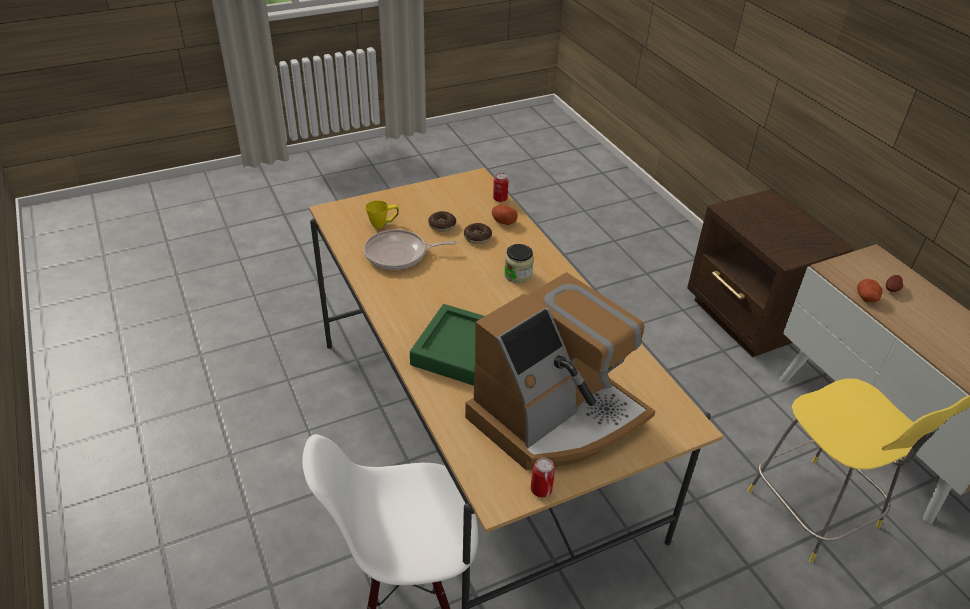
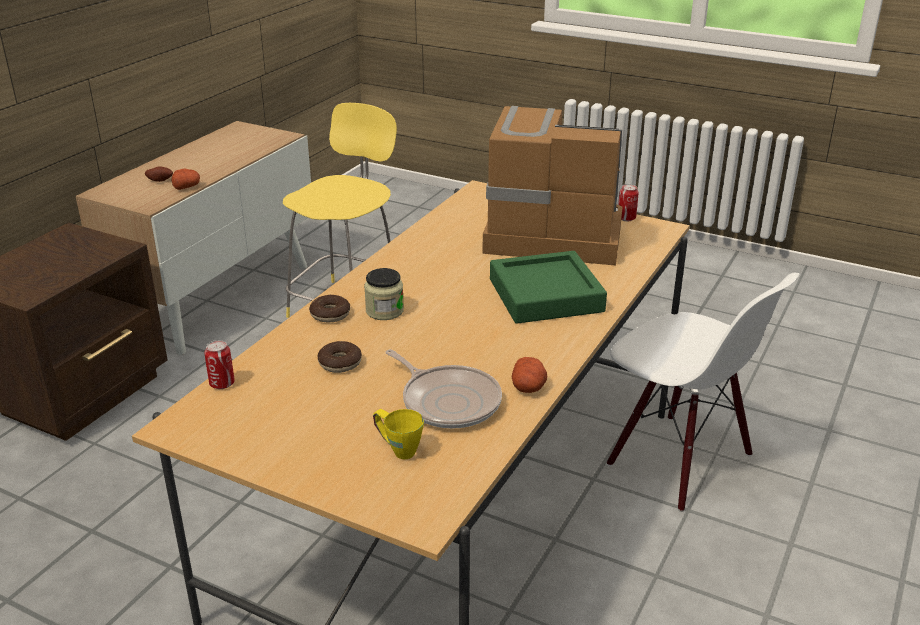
camera: 125 degrees left, 10 degrees down
(442, 225) = (343, 400): donut -> donut (330, 314)
(503, 221) = (280, 360): potato -> potato (528, 387)

